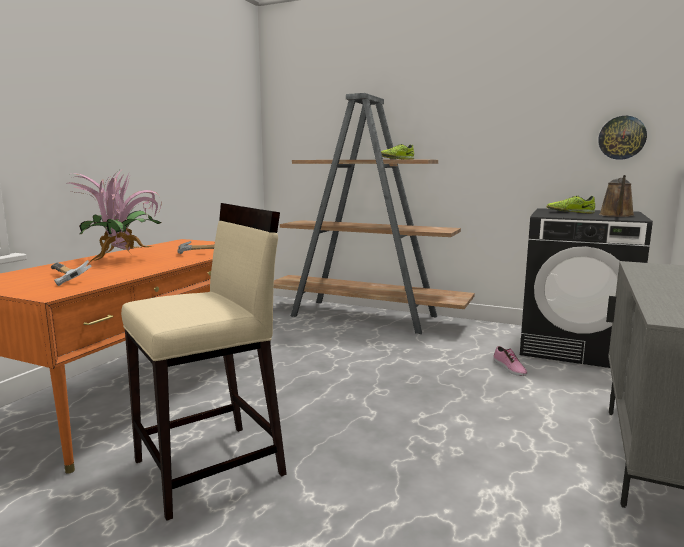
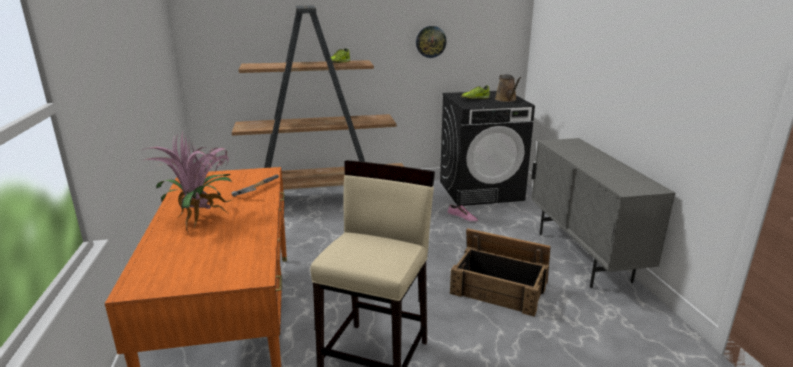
camera: 35 degrees left, 10 degrees up
(63, 279) = (213, 257): hammer -> none
(463, 453) = (500, 287): none -> crate
(622, 137) = (493, 39): wall clock -> wall clock (430, 41)

